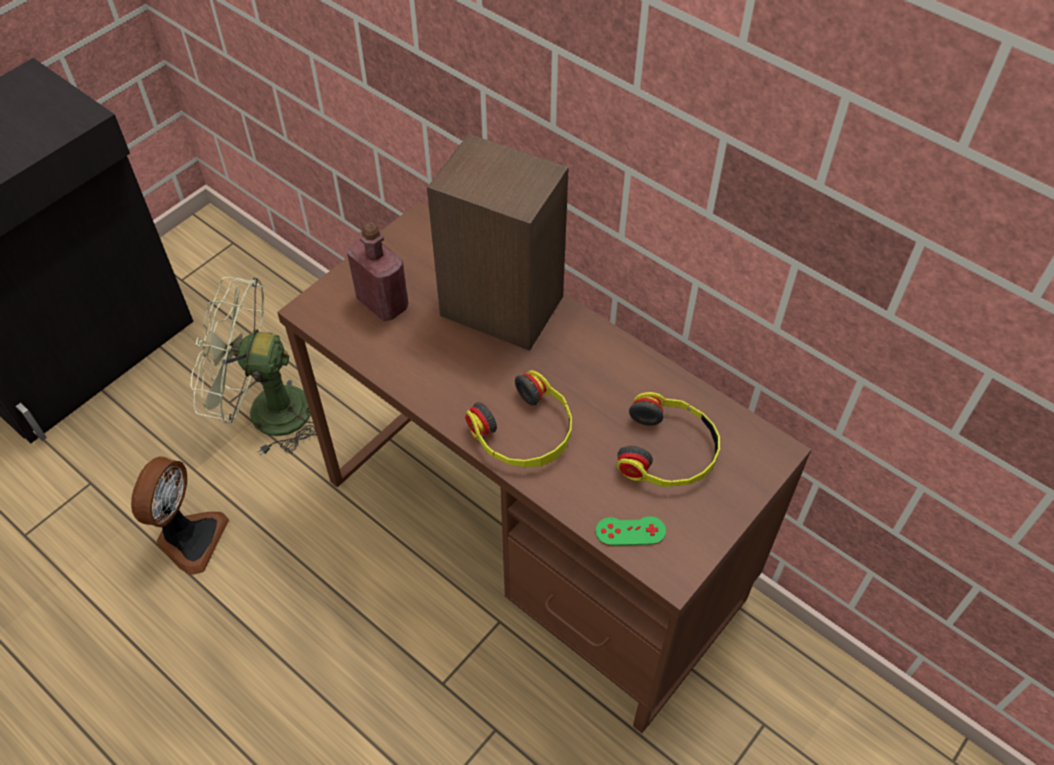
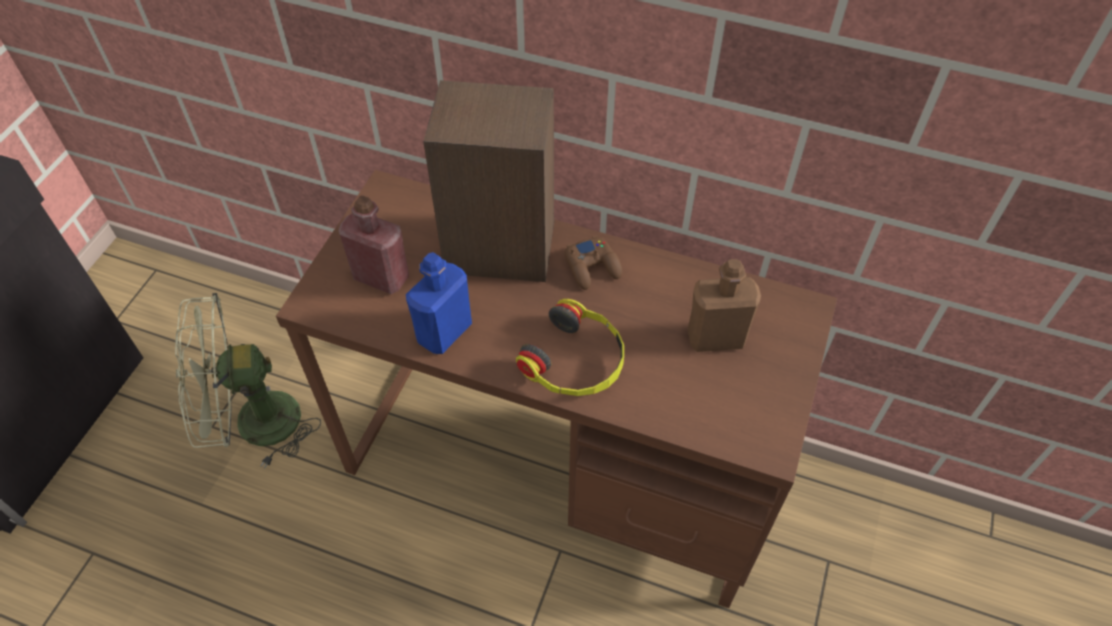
camera: 20 degrees left, 0 degrees up
(189, 538) = (222, 574): fan -> none
(417, 370) = (444, 332): none -> blue bottle
(580, 349) = (592, 267): none -> brown game controller
(630, 531) = (716, 423): green game controller -> none
(668, 451) = (715, 338): headphones -> brown bottle

